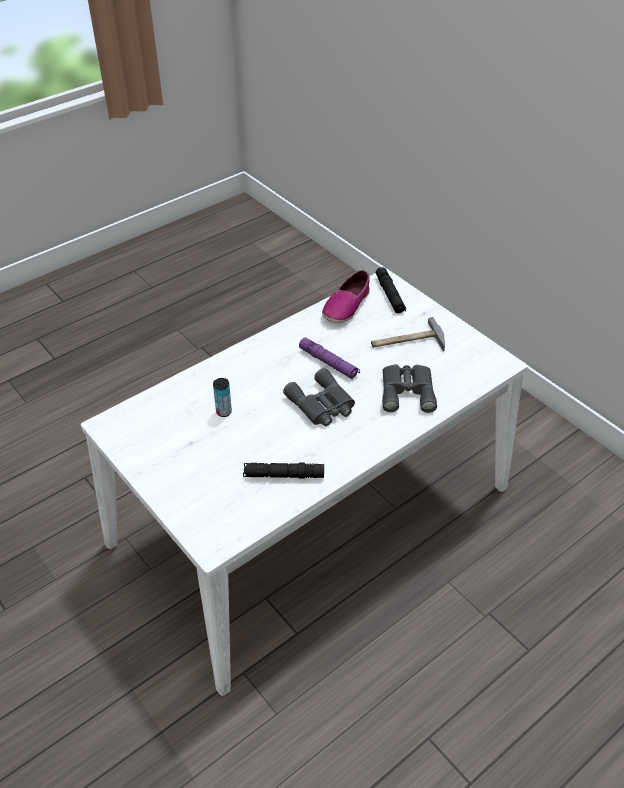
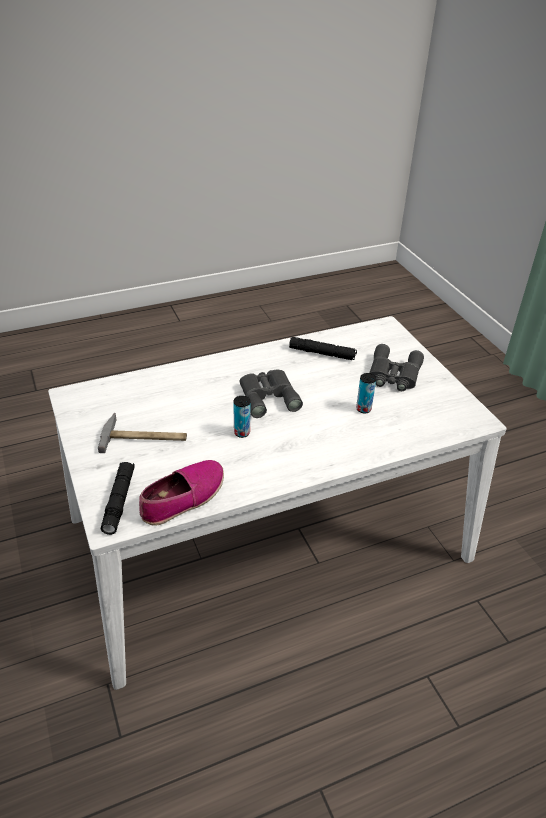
camera: 165 degrees left, 5 degrees down
(328, 363) = (242, 433): purple flashlight -> can
(407, 391) = (181, 391): grey binoculars -> grey binoculars (393, 374)

